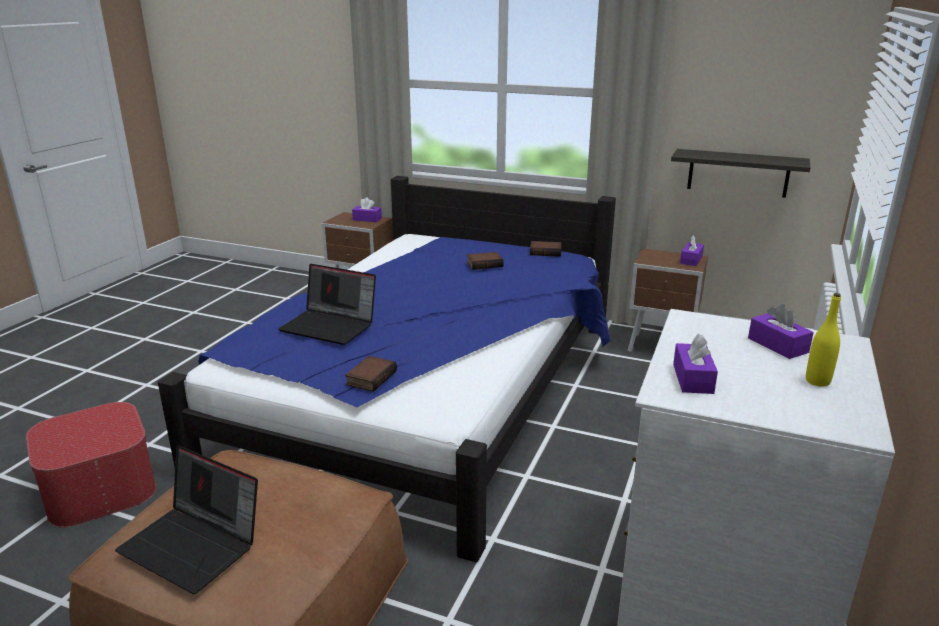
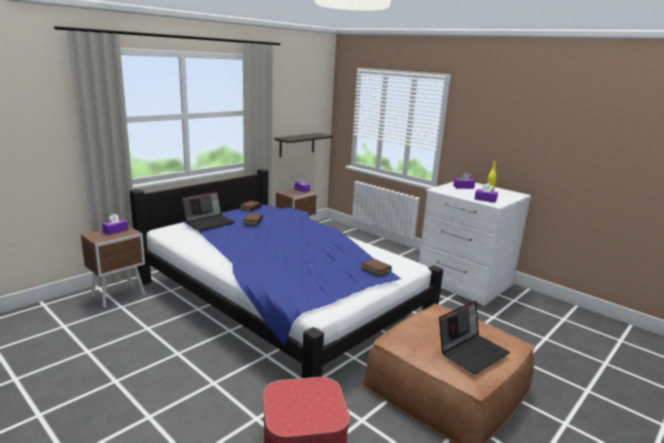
camera: 70 degrees left, 5 degrees down
(330, 326) = (302, 269): laptop -> laptop (209, 222)

